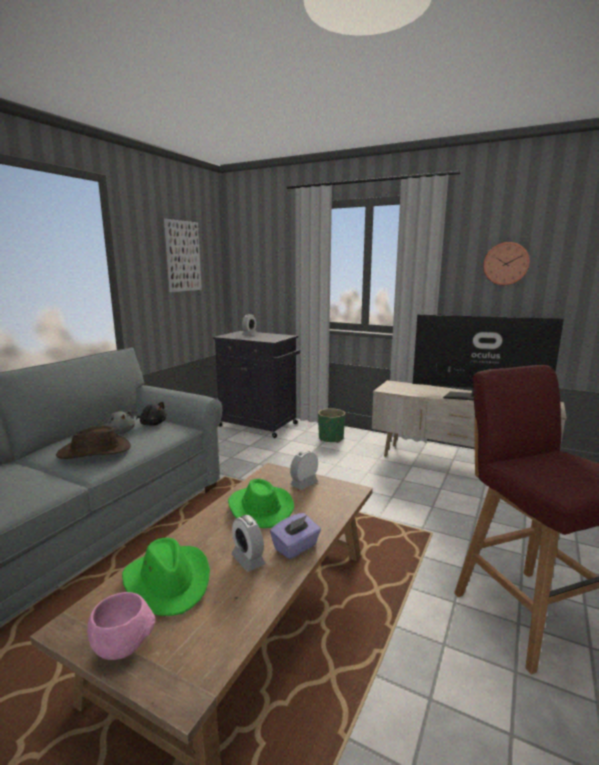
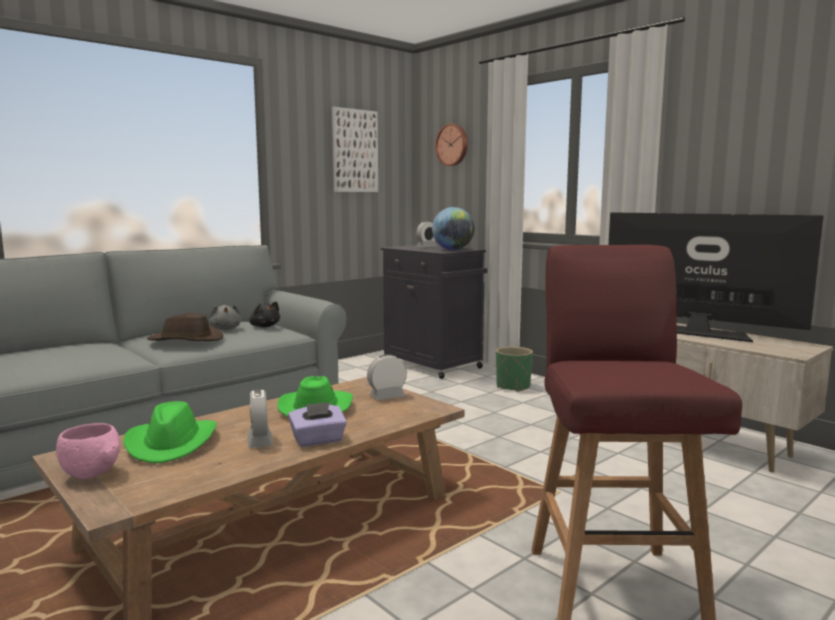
camera: 20 degrees right, 5 degrees down
(274, 337) = (453, 249): none -> globe
(506, 263) = (754, 142): wall clock -> wall clock (452, 145)

